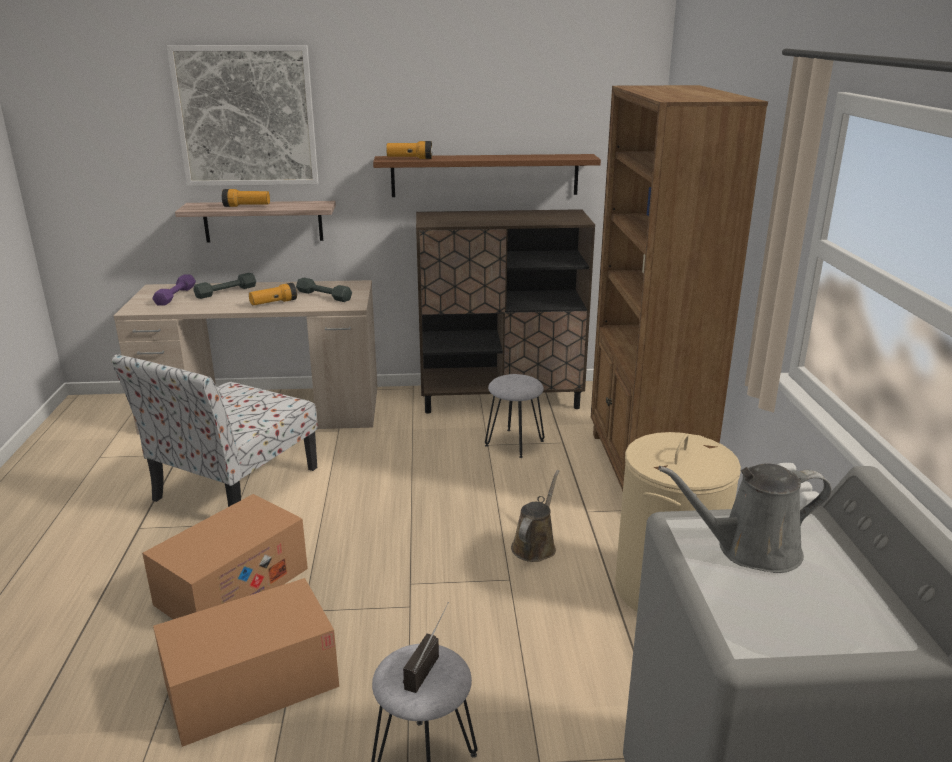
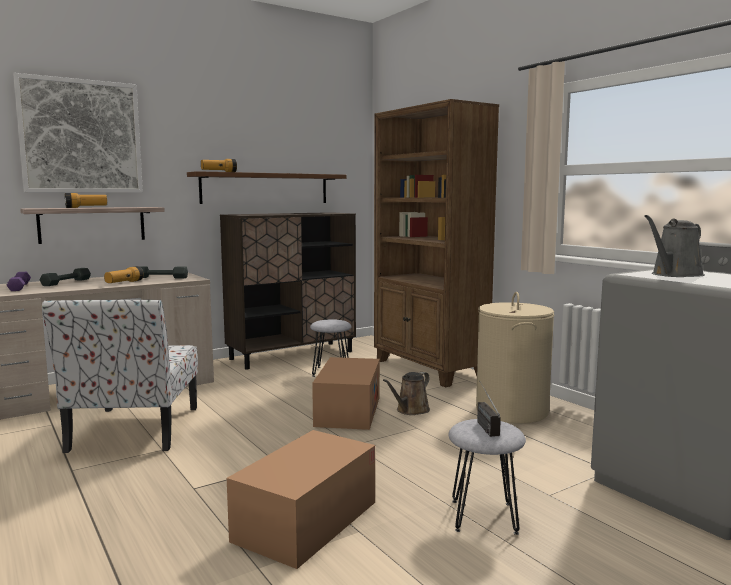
camera: 30 degrees left, 15 degrees down
(232, 586) = (213, 479): cardboard box -> cardboard box (348, 411)
(535, 545) = (410, 410): brown watering can -> brown watering can turned 135 degrees counterclockwise

